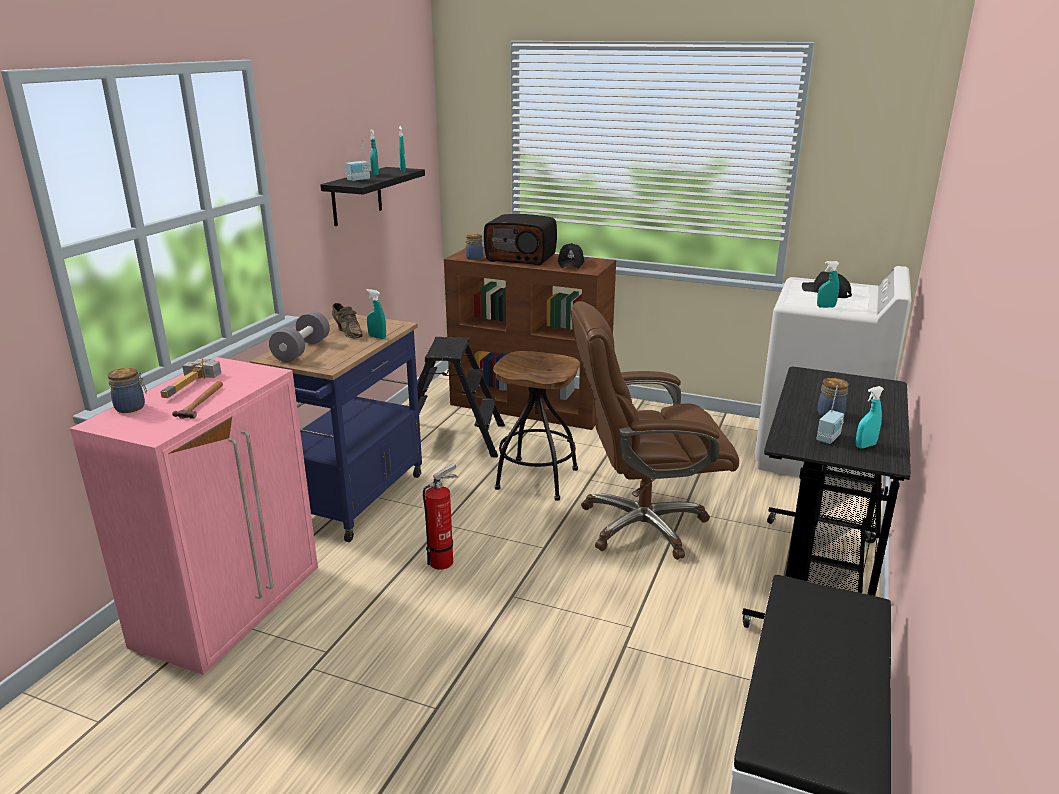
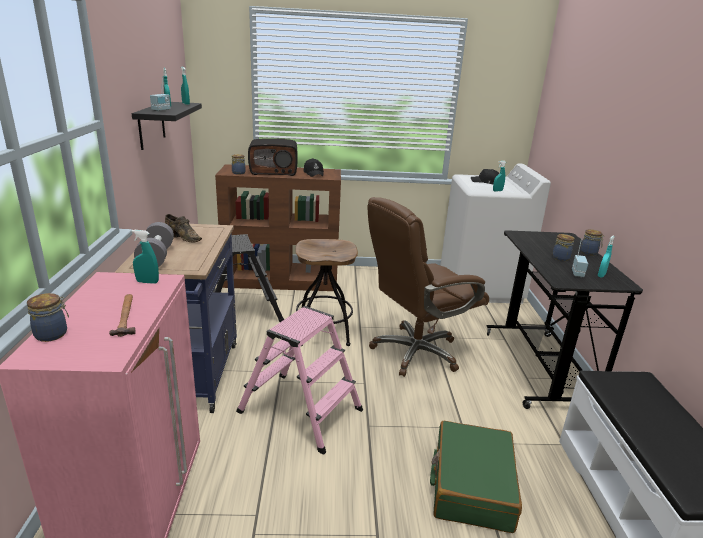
camera: 25 degrees left, 0 degrees up
(193, 384) = (99, 301): hammer -> none
(377, 337) = (212, 239): turquoise spray bottle -> turquoise spray bottle (147, 282)
(444, 561) = (300, 410): fire extinguisher -> pink step ladder
(589, 692) = (471, 485): none -> green suitcase
(891, 413) = (589, 253): none -> jar

